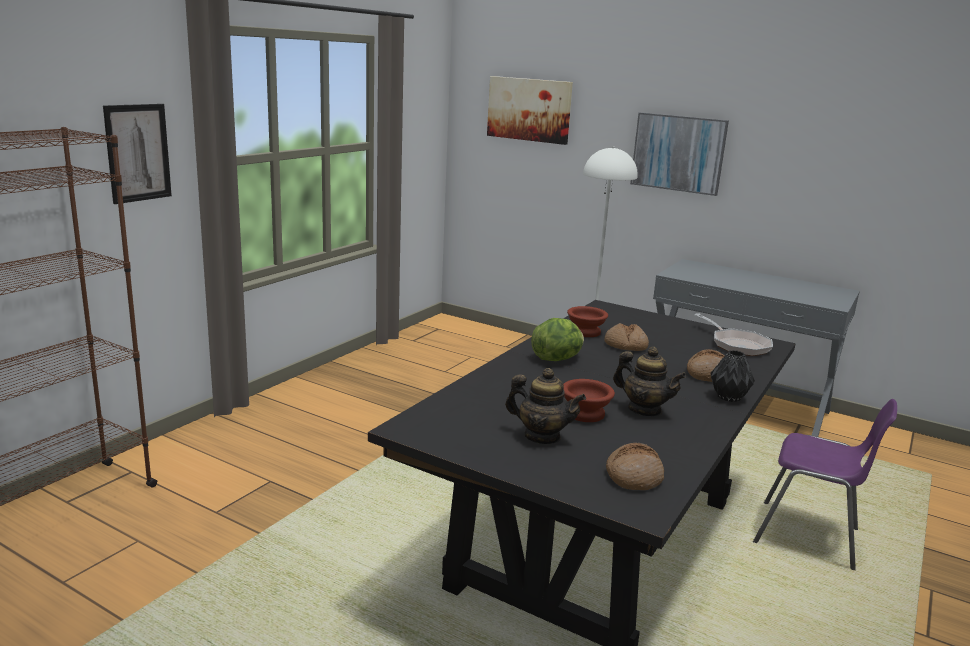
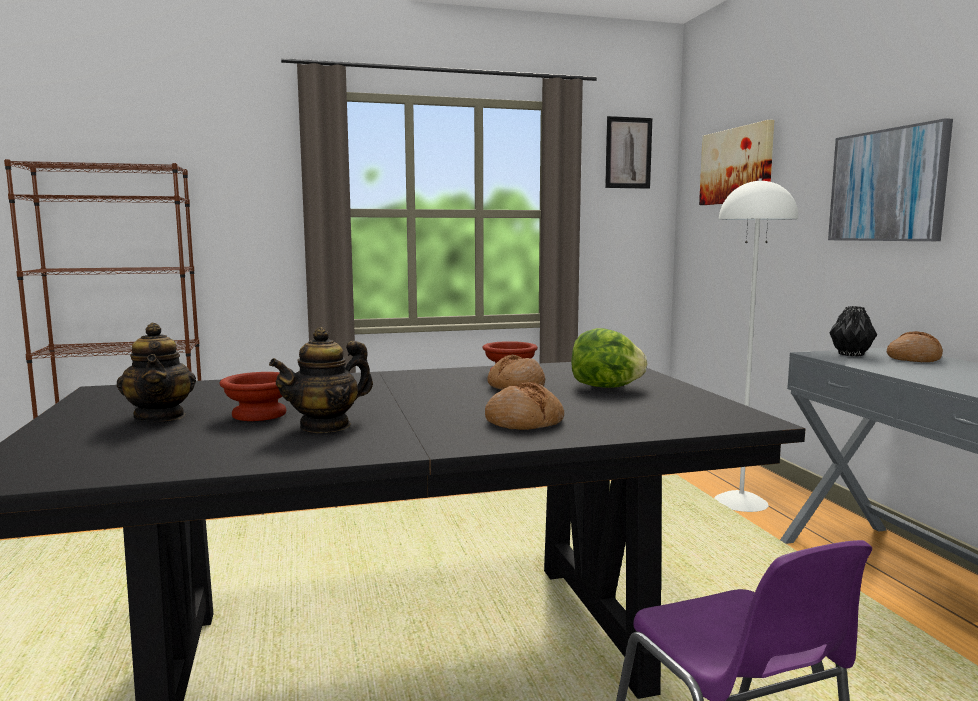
camera: 45 degrees right, 10 degrees down
(138, 153) = (259, 197): picture -> picture (628, 153)
(557, 359) = (398, 382): lettuce -> lettuce (606, 387)
(633, 476) = (98, 459): bread -> bread (913, 358)
(644, 410) = (325, 426): teapot -> teapot turned 60 degrees clockwise
(728, 397) = (468, 442): black vase -> black vase (851, 354)
(737, 345) = (681, 411): frying pan -> none

